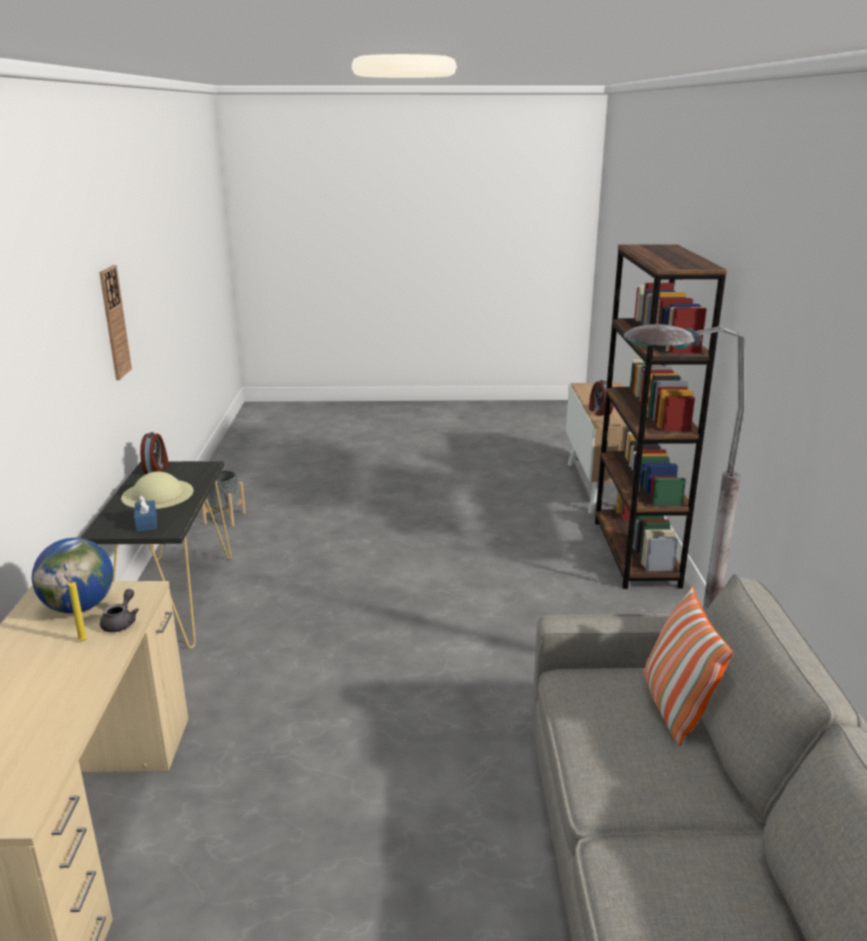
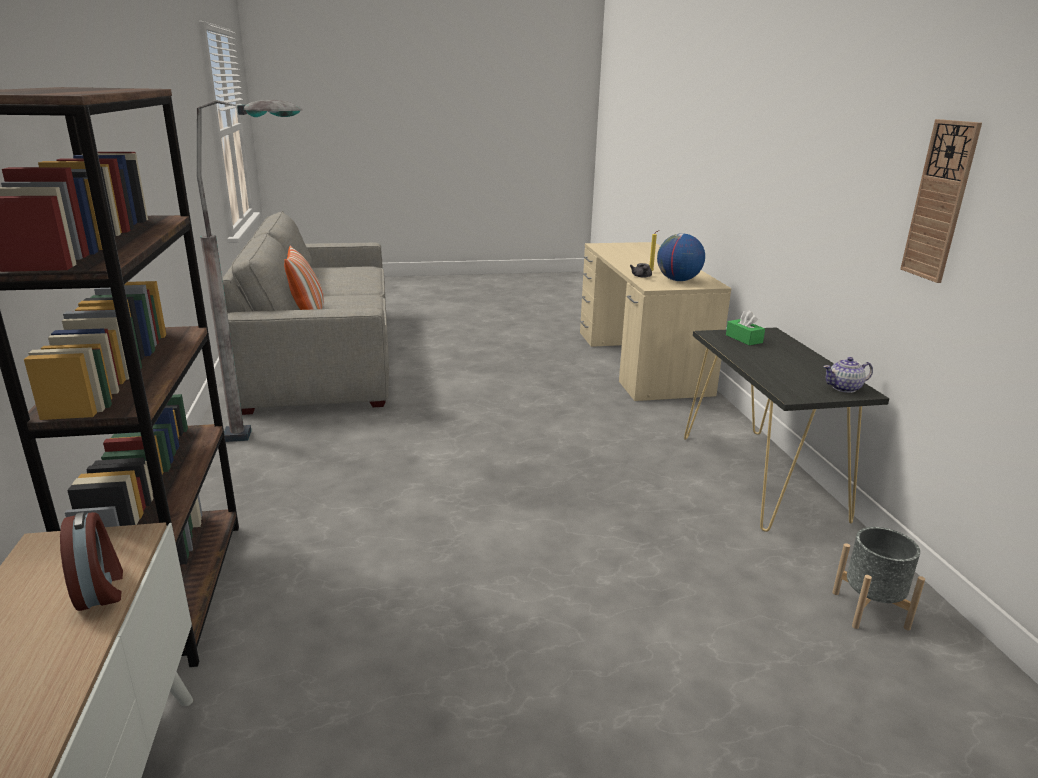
camera: 170 degrees right, 0 degrees up
(146, 522) = (744, 339): blue tissue box -> green tissue box
(157, 469) = (844, 388): alarm clock -> teapot
(157, 494) = (784, 361): beige hat -> none

